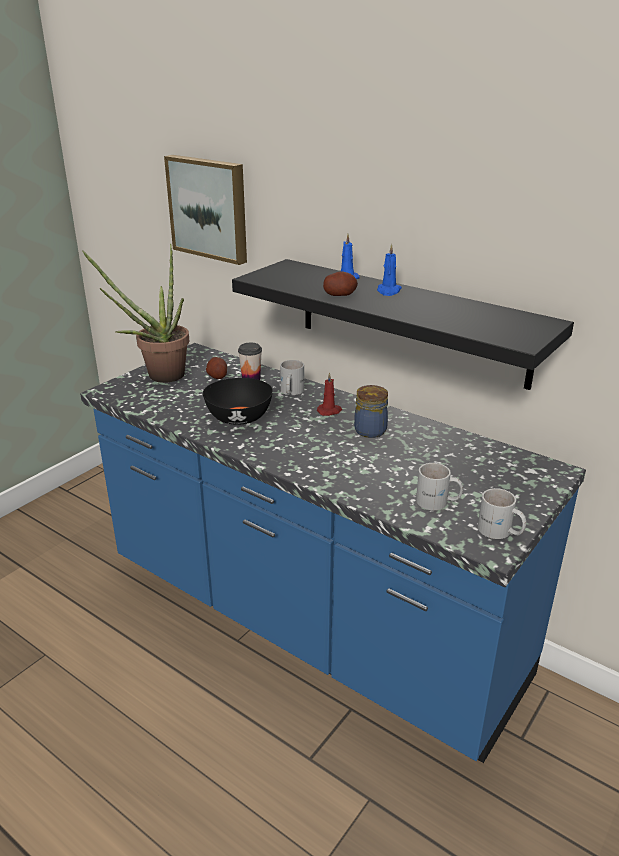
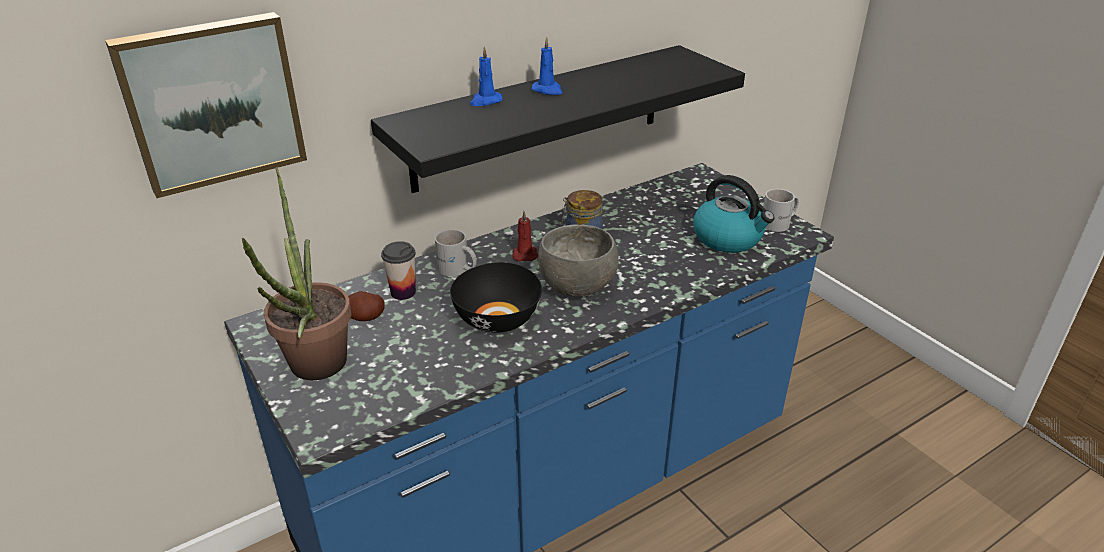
camera: 70 degrees left, 5 degrees up
(299, 440) = (578, 287): none -> grey bowl
(340, 295) = (540, 113): potato -> none
(438, 502) = (728, 238): white mug -> kettle

